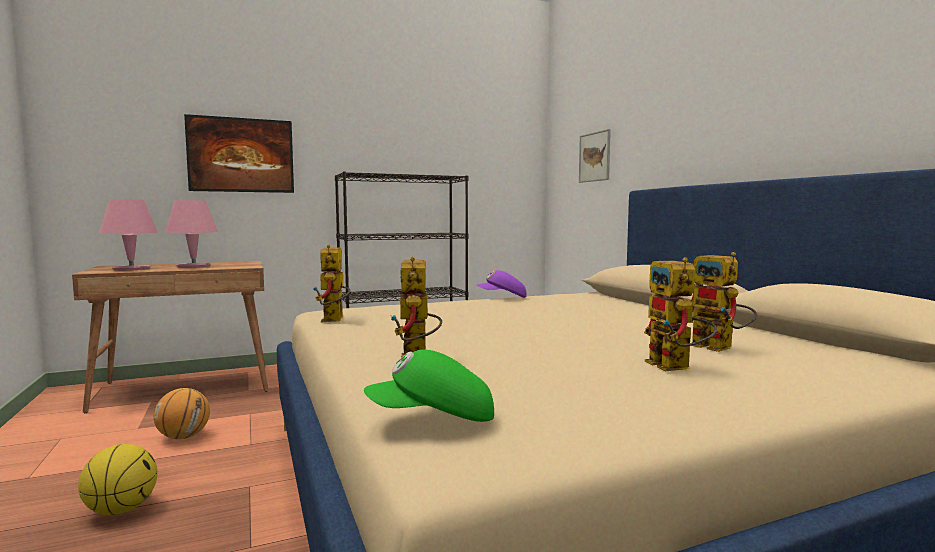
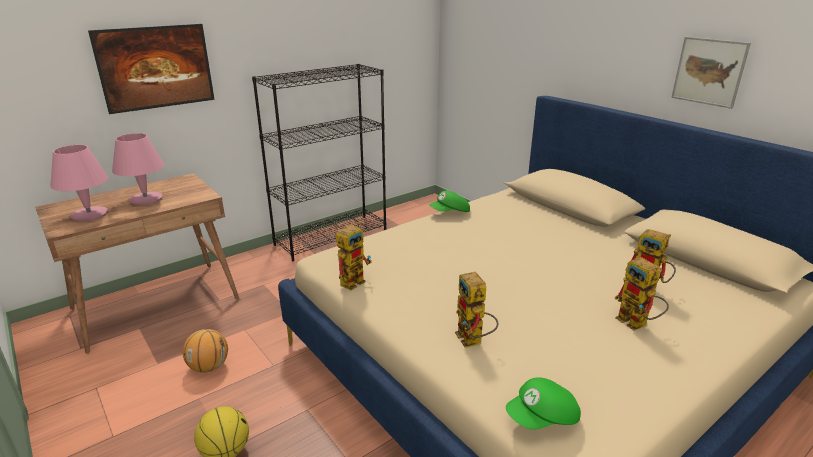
camera: 15 degrees left, 20 degrees up
(334, 321) = (355, 280): toy robot -> toy robot turned 120 degrees counterclockwise
(502, 298) = (450, 212): purple cap -> green cap
(594, 157) = (496, 45): picture -> picture (709, 71)

